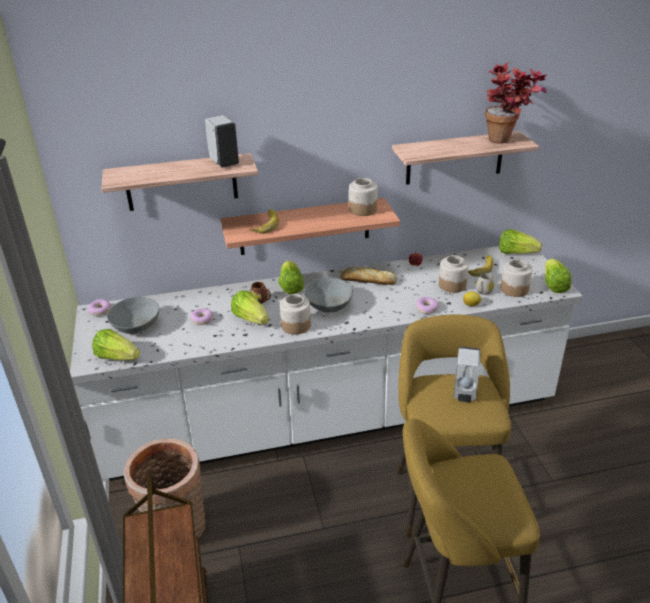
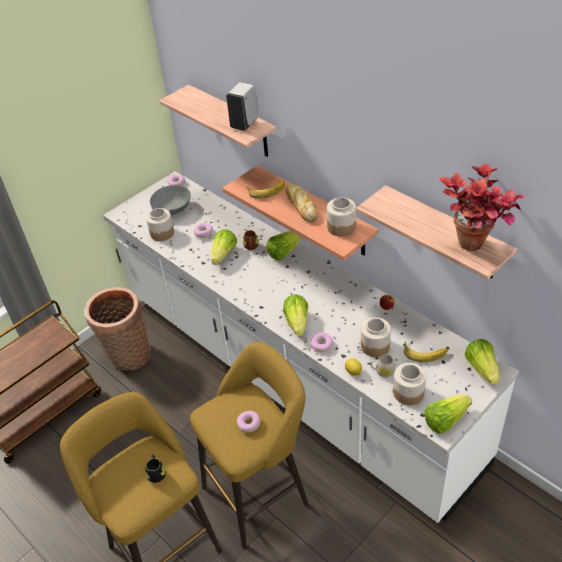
camera: 60 degrees right, 10 degrees up
(117, 357) = (134, 221): lettuce -> lettuce (297, 322)
(295, 325) = (234, 282): jar -> jar (162, 233)
(328, 305) = (275, 285): grey bowl -> none
(367, 281) = (331, 290): bread -> bread (300, 205)
(464, 393) = (249, 424): white soap dispenser -> donut
(480, 476) = (156, 473): none -> black mug

